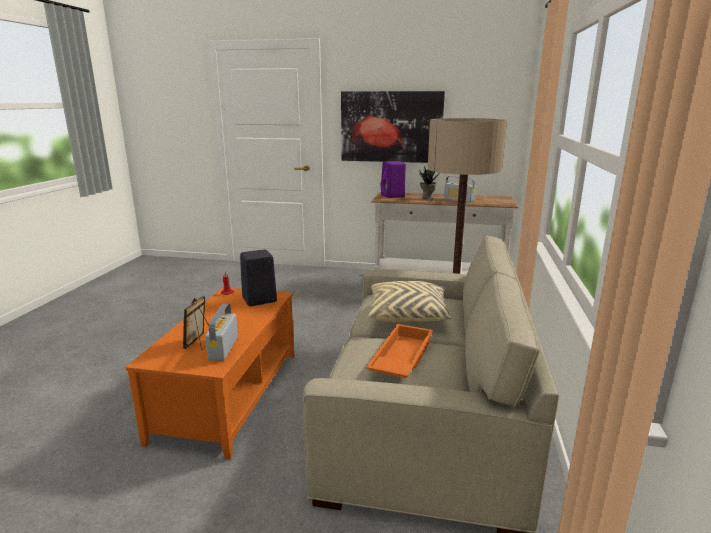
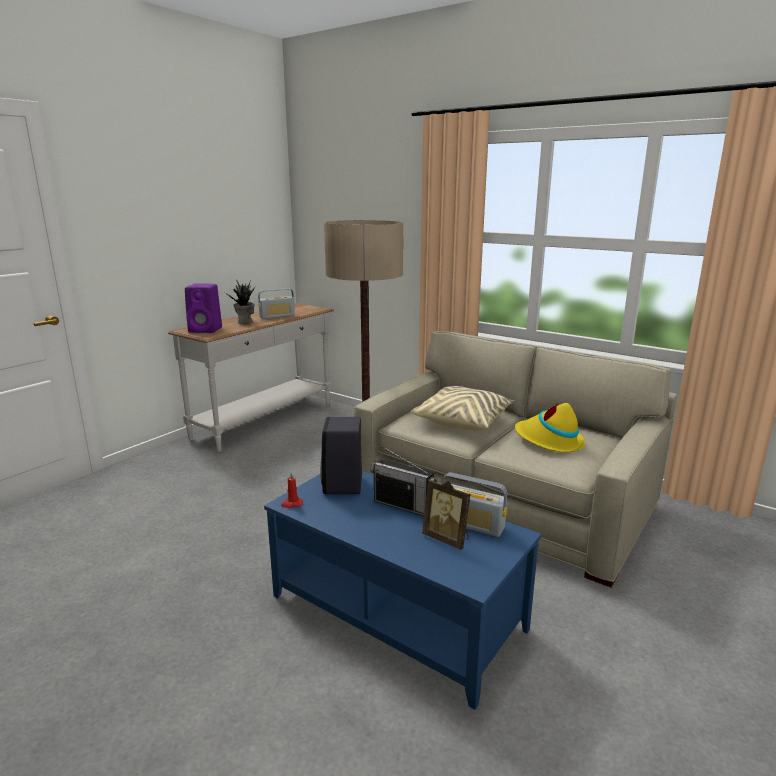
camera: 65 degrees left, 0 degrees up
(230, 394) = (397, 611): orange coffee table -> blue coffee table
(241, 322) = (403, 505): none -> radio
(391, 127) = (166, 239): picture -> none
(400, 358) = (549, 441): orange tray -> yellow hat

